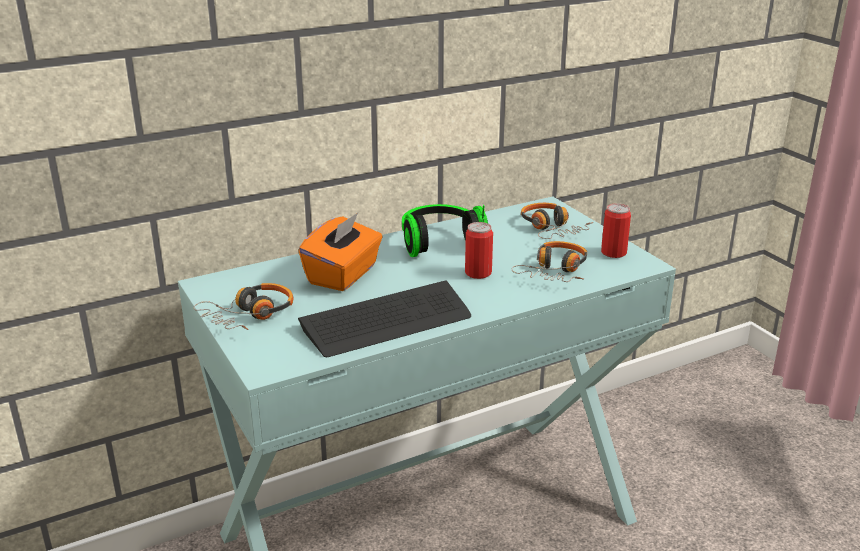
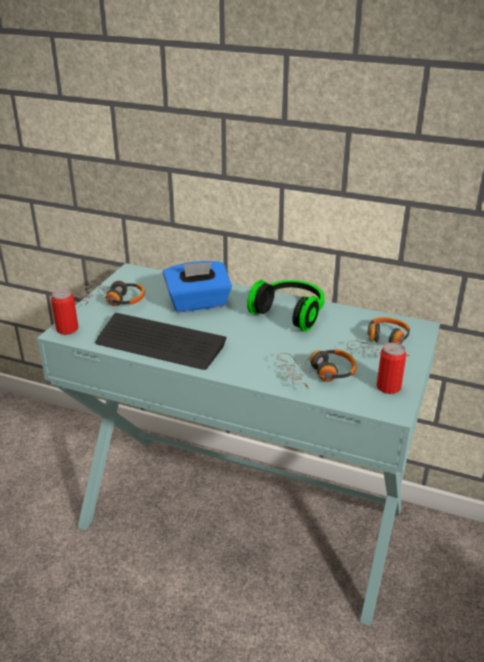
camera: 50 degrees right, 5 degrees up
(343, 275) = (198, 303): orange tissue box -> blue tissue box
(478, 273) = (268, 346): can -> can (67, 329)

